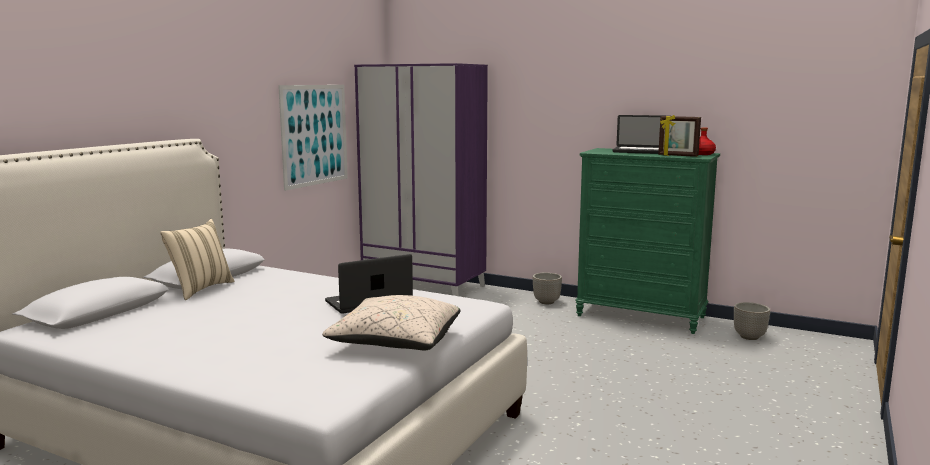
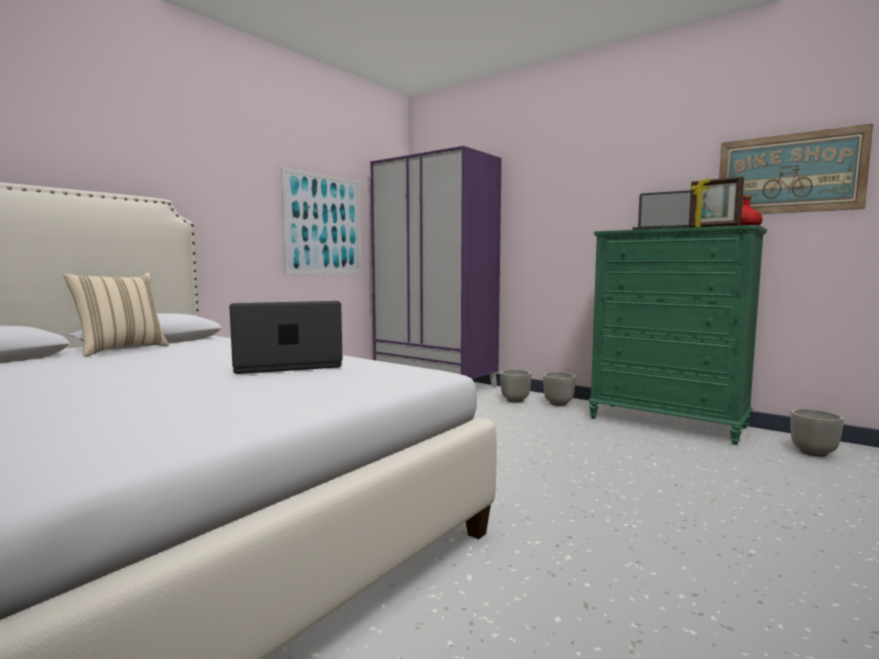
camera: 10 degrees right, 5 degrees down
(395, 343) = (257, 407): beige pillow -> none
(507, 300) = (515, 400): none -> planter
(736, 108) = (788, 174): none -> picture

